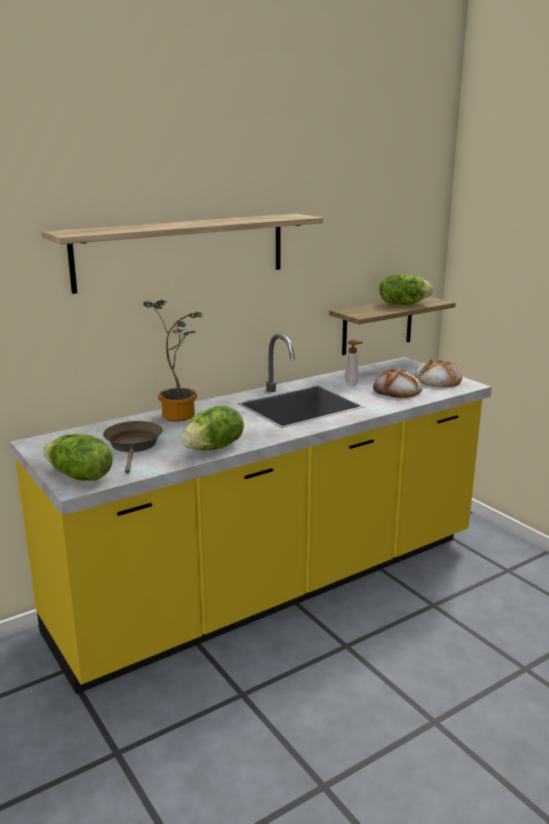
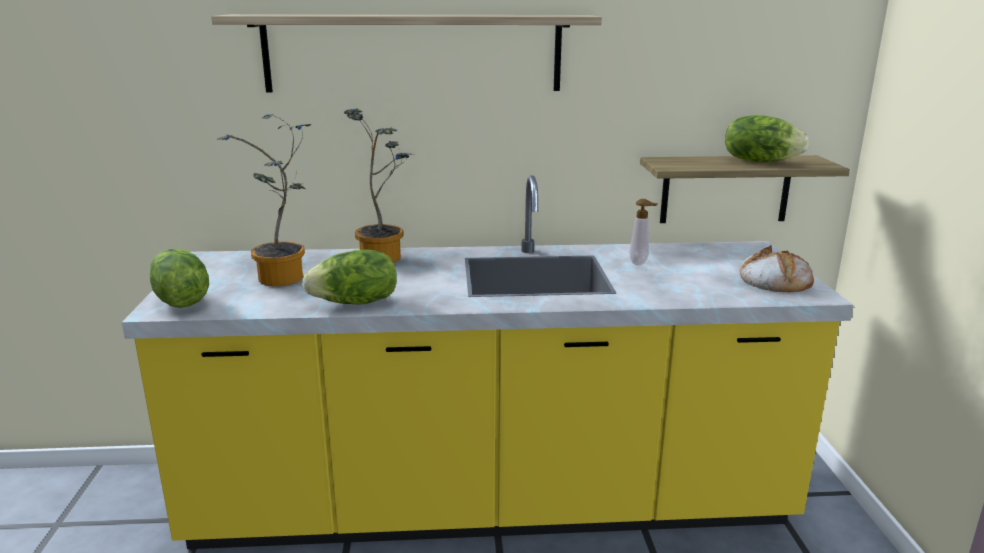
camera: 30 degrees right, 0 degrees up
(134, 446) = (283, 281): brown frying pan -> potted plant
(397, 391) = (692, 282): bread -> none

